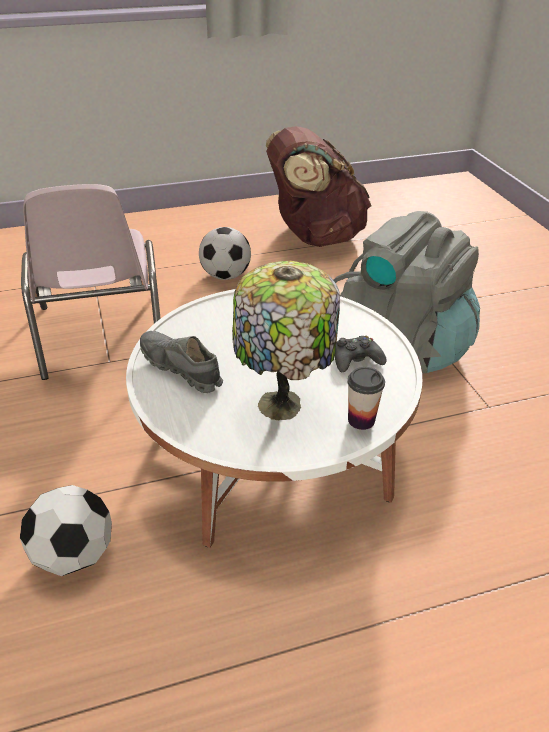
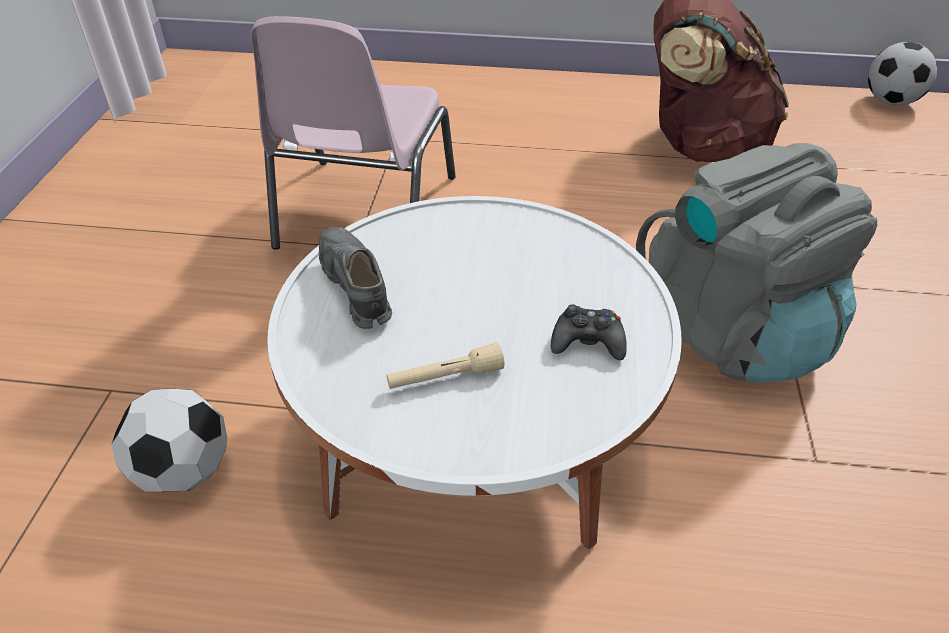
camera: 25 degrees right, 5 degrees up
(225, 276) = (552, 173): football -> football (890, 101)
(282, 407) = (445, 377): table lamp -> beige flashlight
(361, 420) = (533, 432): cup -> none

